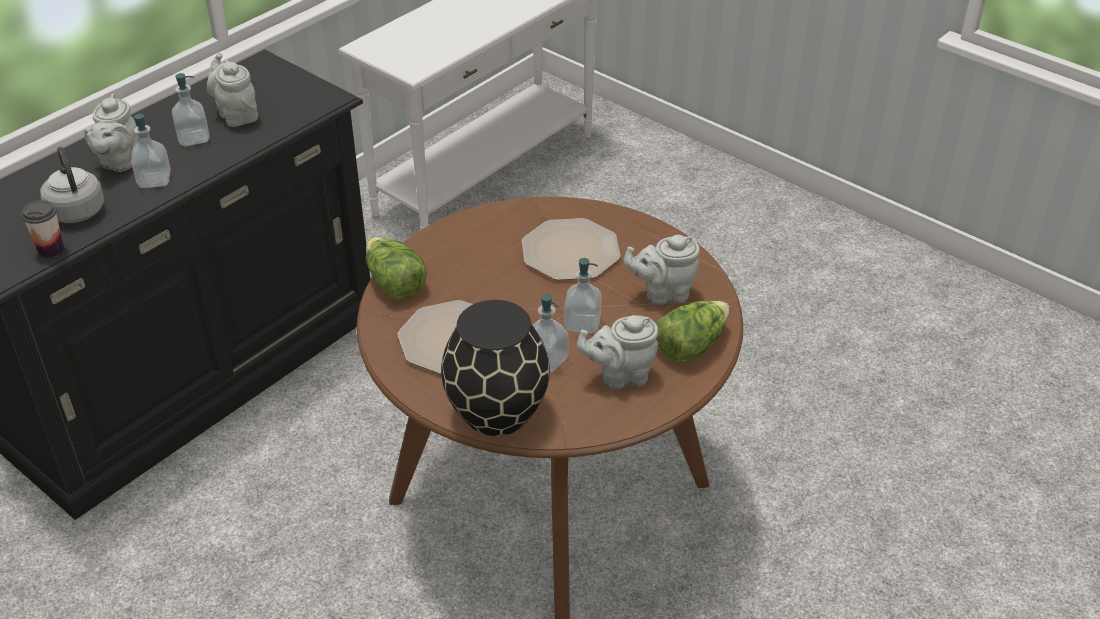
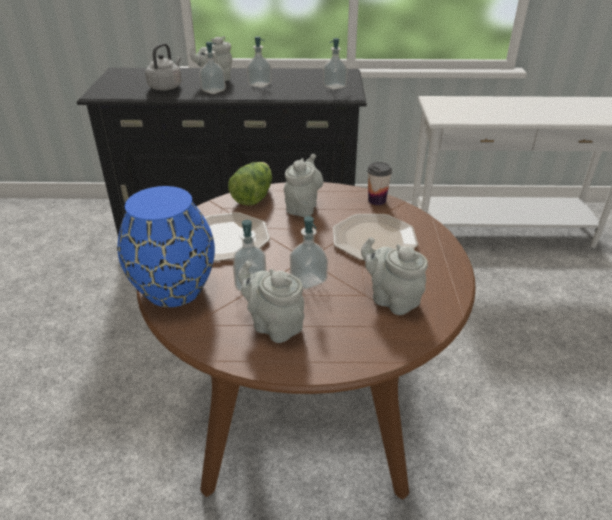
camera: 50 degrees right, 5 degrees down
(51, 250) = (129, 94): cup -> cup (377, 200)
(236, 114) = (295, 84): grey teapot -> grey teapot (302, 207)
(289, 93) = (334, 86): none -> soap dispenser
(496, 411) = (175, 288): black vase -> blue vase
(690, 345) = (353, 344): lettuce -> none

